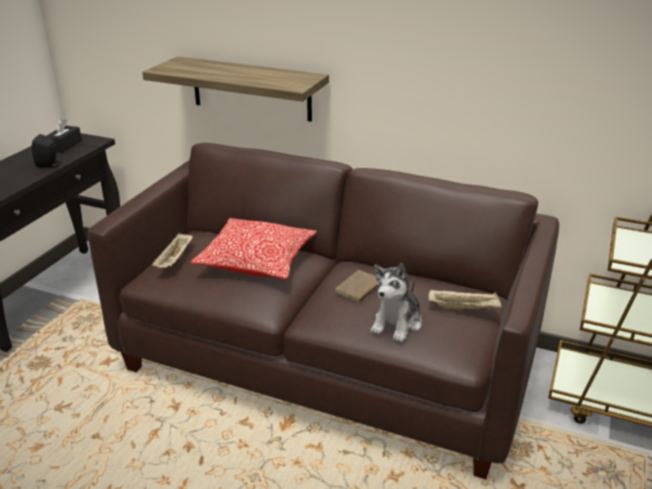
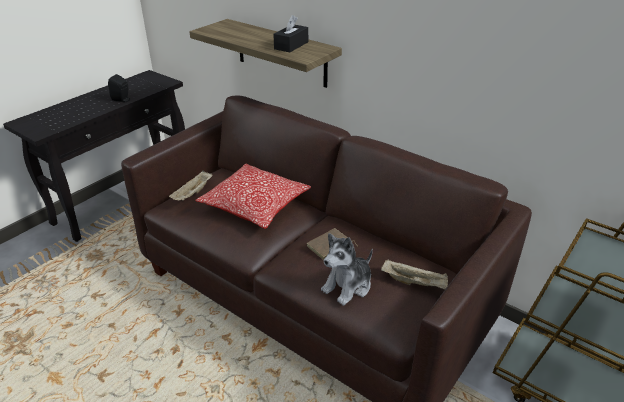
camera: 15 degrees right, 5 degrees up
(64, 145) = (142, 84): black tissue box -> black tissue box (291, 45)

